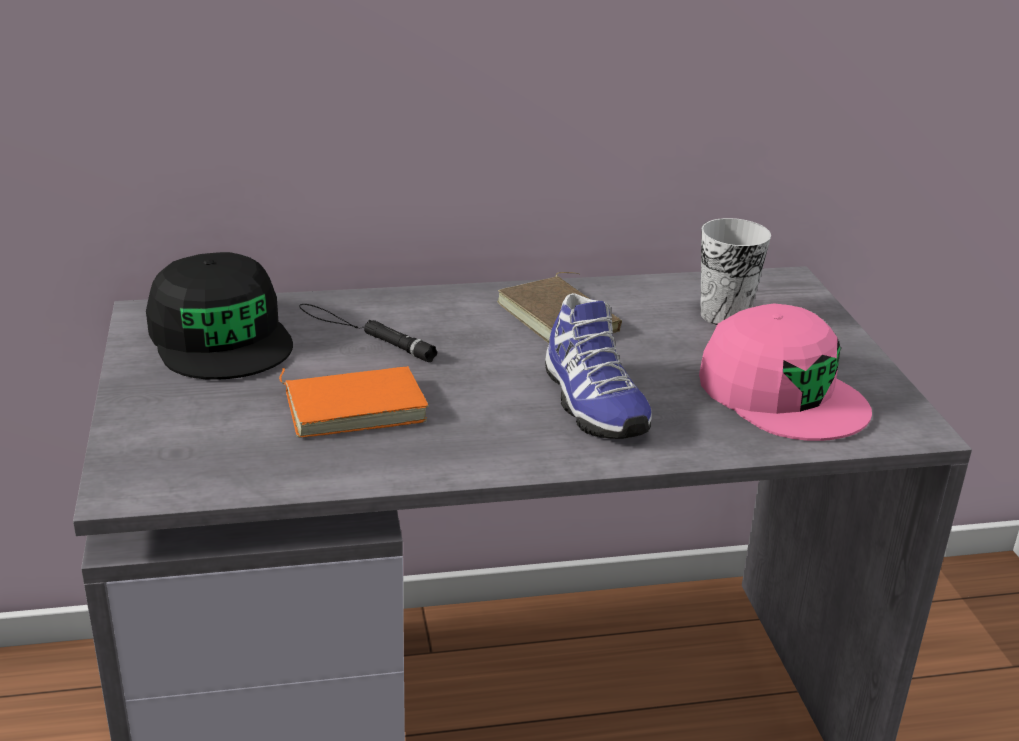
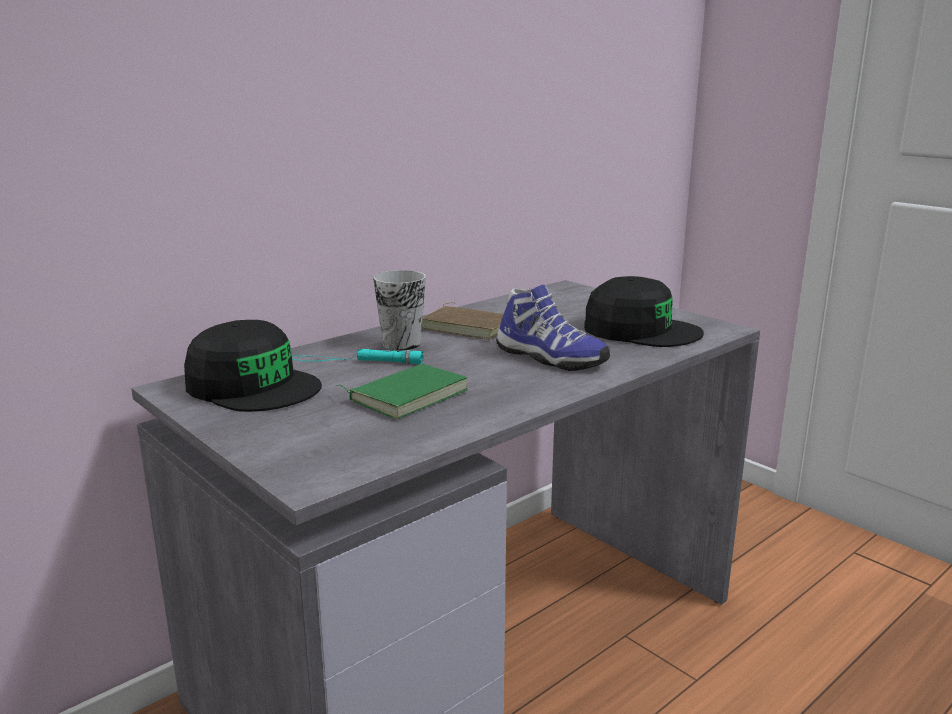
camera: 30 degrees left, 10 degrees down
(355, 406) = (407, 395): orange book -> green book
(364, 333) = (354, 361): black flashlight -> turquoise flashlight
(724, 315) = (557, 306): cup -> cup (401, 344)
(782, 393) = (640, 330): pink cap -> black cap

